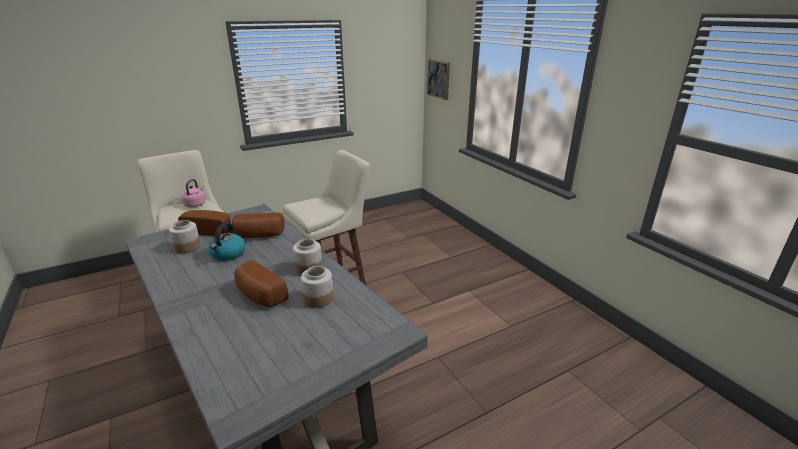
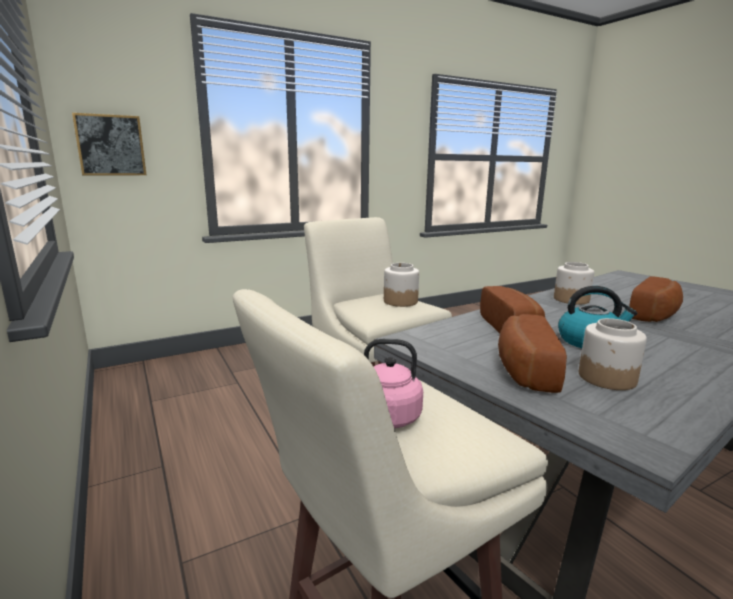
camera: 90 degrees left, 10 degrees down
(319, 298) = (621, 294): jar -> jar (400, 301)

